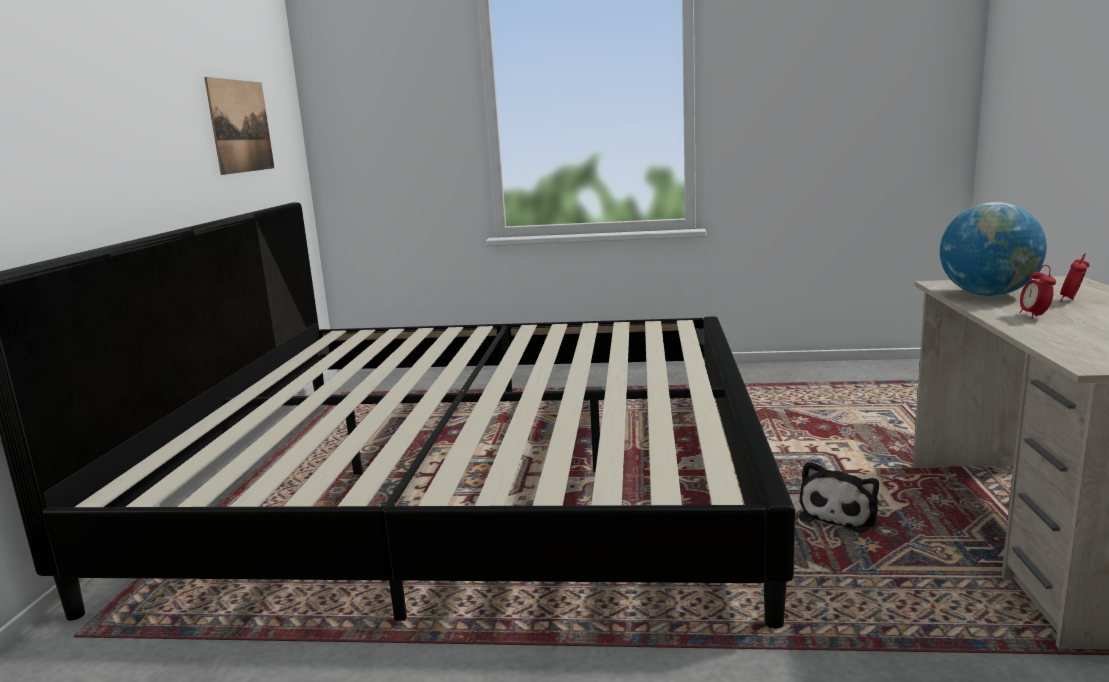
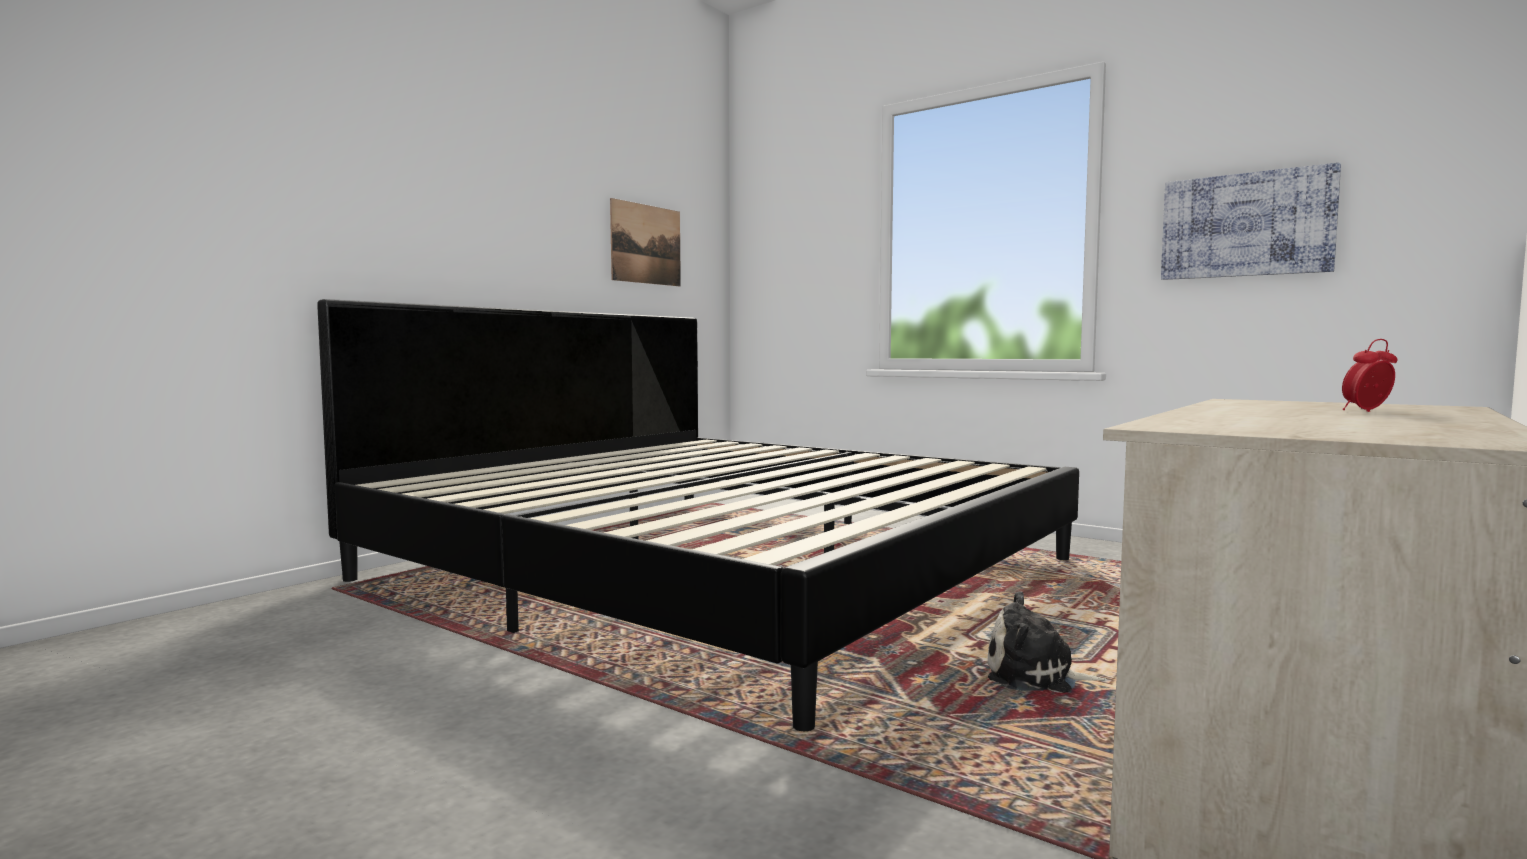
camera: 30 degrees right, 10 degrees down
(808, 106) = (1246, 225): none -> picture
(840, 514) = (1037, 677): plush toy -> plush toy turned 45 degrees clockwise
(987, 294) = (1262, 405): globe -> none
(1034, 316) = (1251, 412): alarm clock -> none

